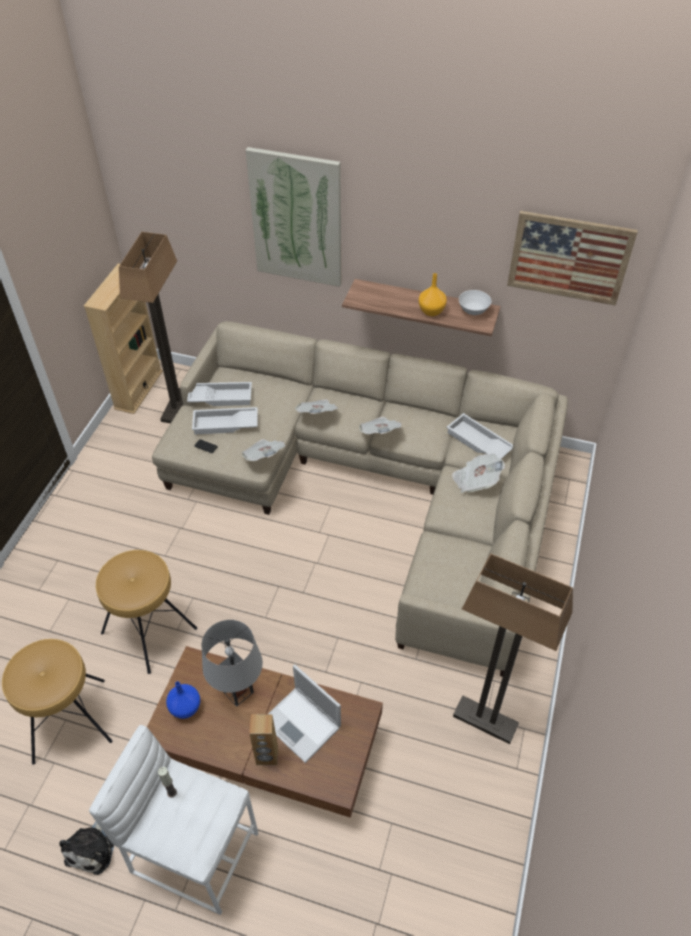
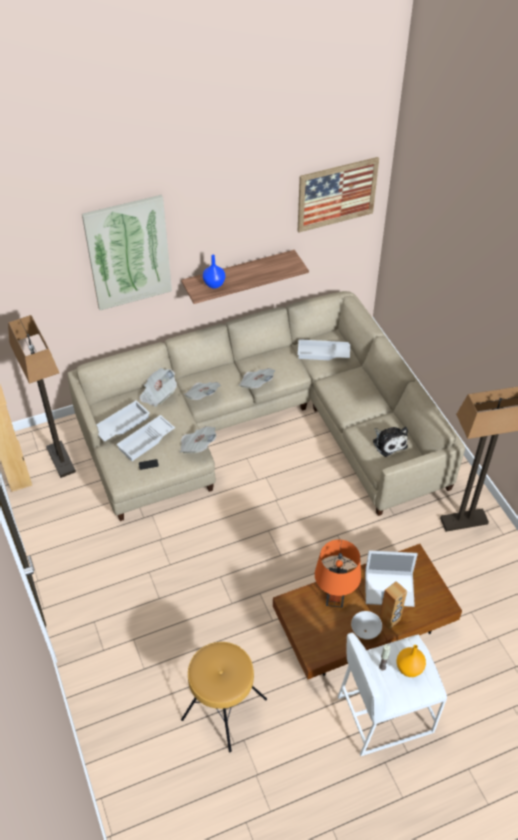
camera: 40 degrees left, 0 degrees up
(92, 848) = (323, 763): plush toy -> plush toy (389, 443)
(149, 630) = (214, 616): brown stool -> none
(186, 707) = (314, 631): blue vase -> blue vase (214, 284)
(238, 692) = (334, 599): grey table lamp -> orange table lamp
(431, 311) = (256, 275): orange vase -> orange vase (408, 668)
(473, 311) = (282, 262): white bowl -> white bowl (365, 631)
(475, 481) = (346, 378): newspaper -> newspaper (158, 394)

